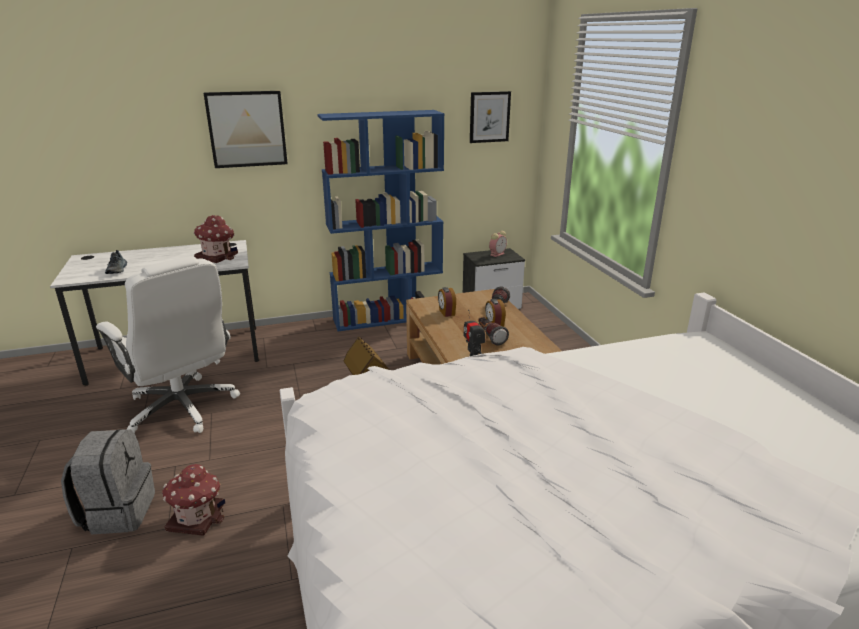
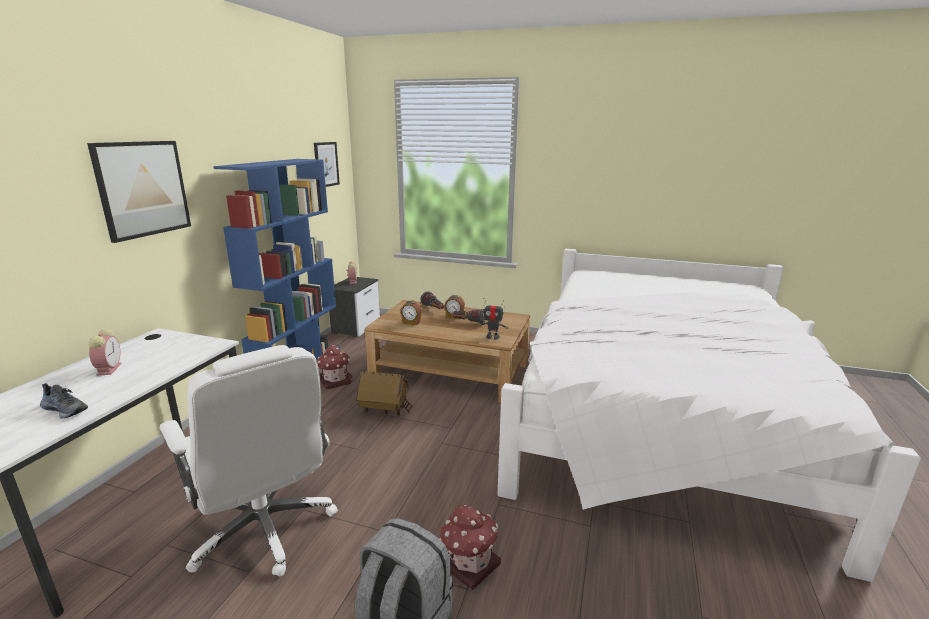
camera: 55 degrees left, 5 degrees down
(174, 256) = (109, 369): none -> alarm clock
(182, 408) = (264, 529): white office chair -> white office chair turned 60 degrees clockwise
(217, 256) = (174, 348): toy house -> toy house (335, 380)

